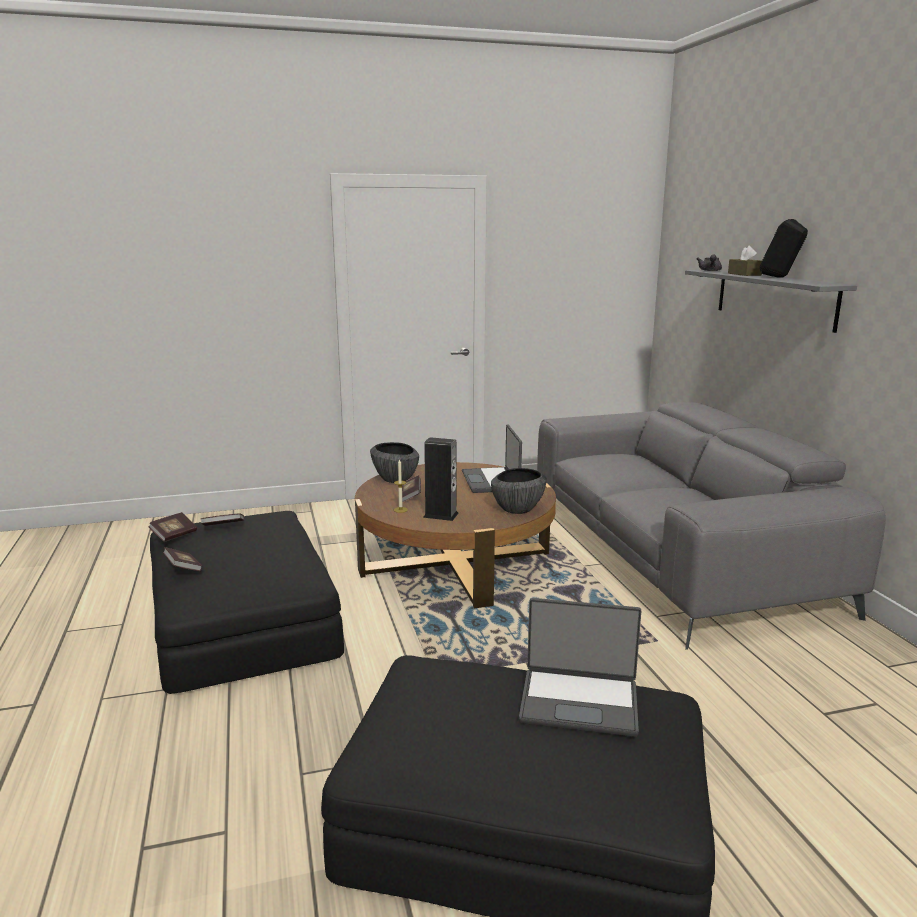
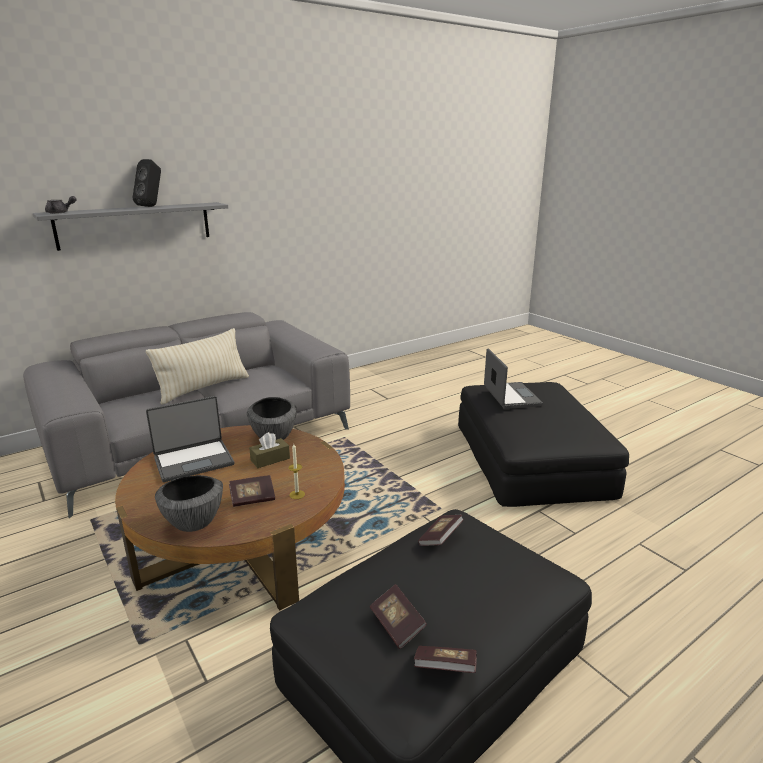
camera: 110 degrees left, 5 degrees up
(183, 568) = (515, 600): book -> book (440, 538)
(440, 515) = (302, 469): speaker -> none
(653, 482) = (203, 388): none -> beige pillow
(744, 274) = (114, 209): brown tissue box -> brown tissue box (270, 459)

